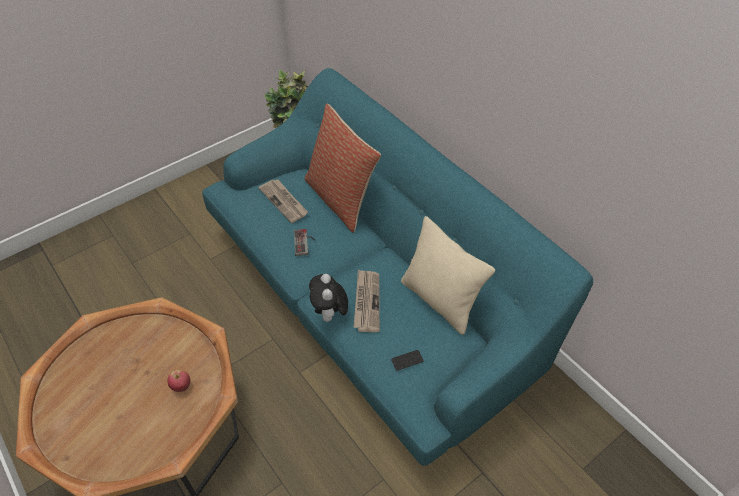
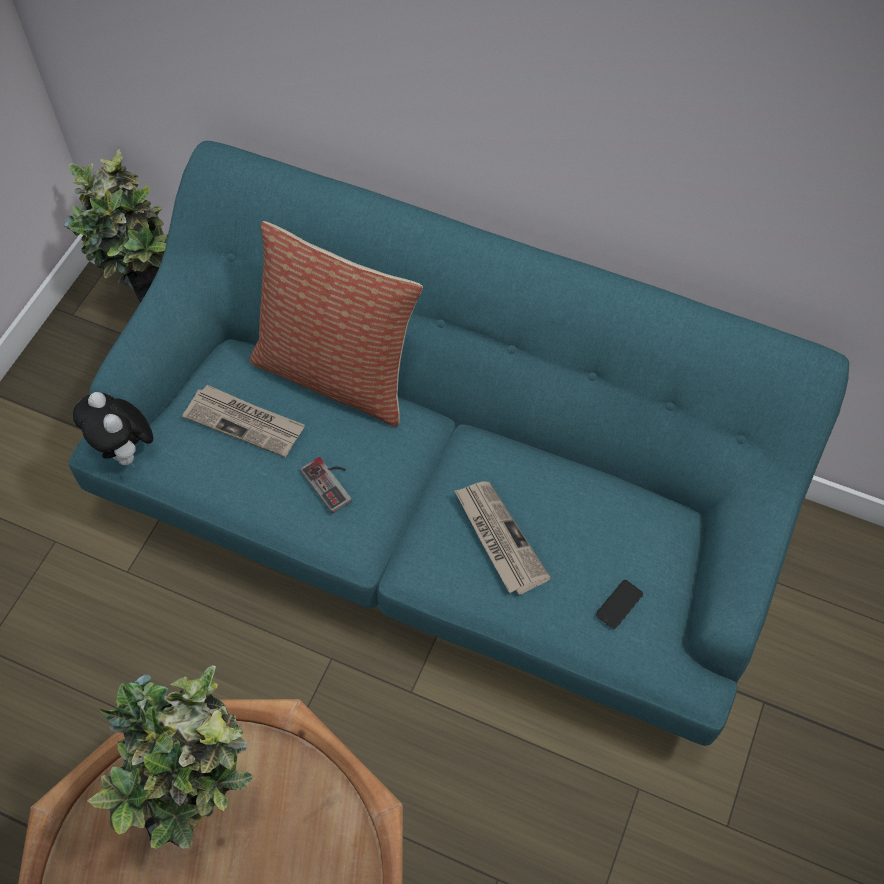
camera: 30 degrees left, 10 degrees up
(152, 351) = (201, 801): none -> potted plant
(181, 386) = (295, 833): apple -> none
(330, 314) = (452, 587): plush toy -> plush toy (125, 452)
(440, 301) = (605, 481): beige pillow -> none

